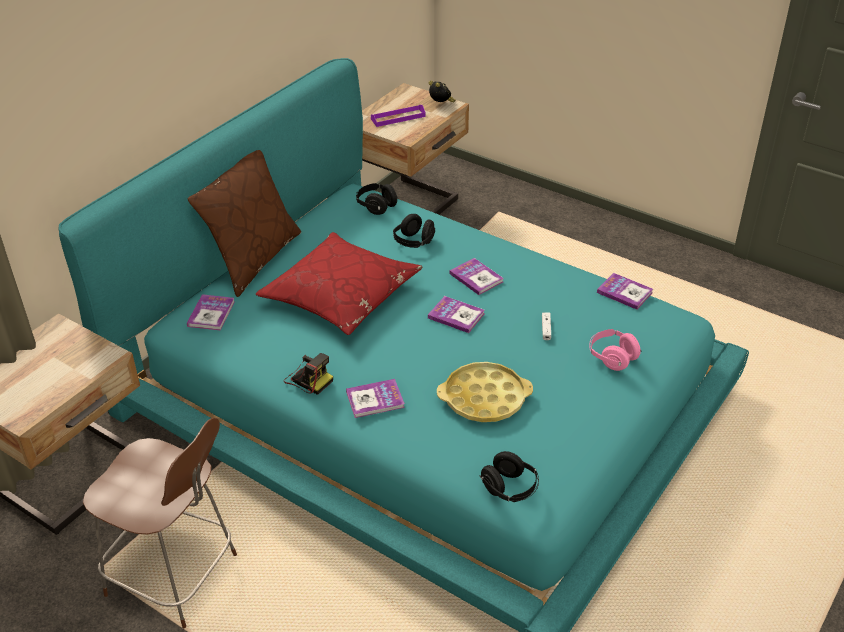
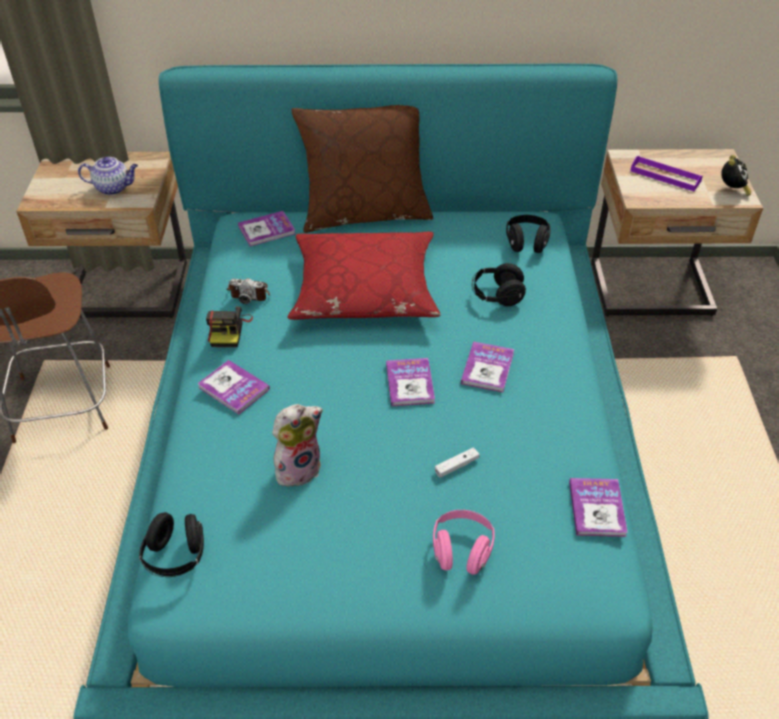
camera: 55 degrees right, 5 degrees up
(67, 364) = (114, 188): none -> teapot
(277, 351) = (249, 293): none -> camera
(484, 398) = (298, 468): yellow tray -> plush toy

